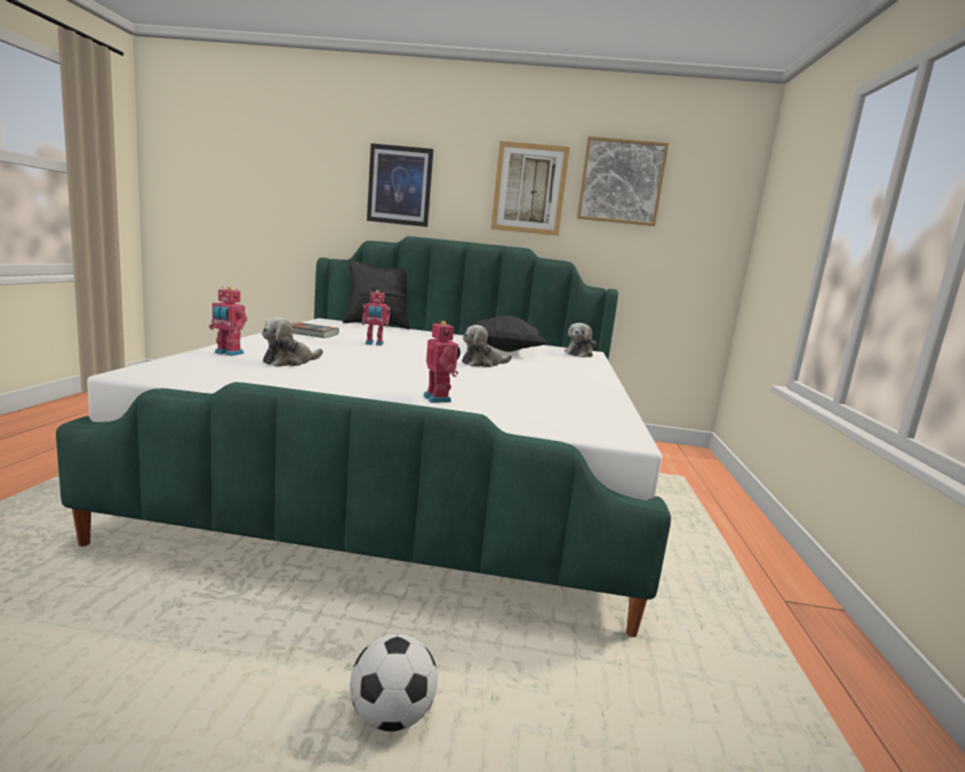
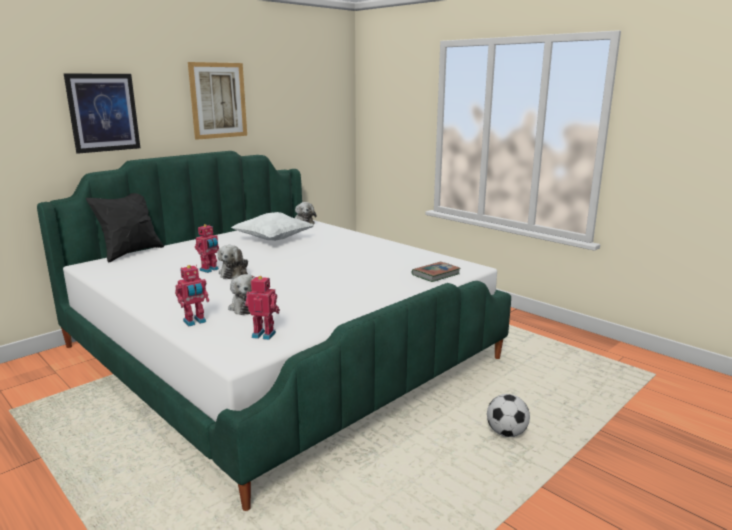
camera: 50 degrees left, 5 degrees up
(311, 333) = (143, 282): book -> book (436, 274)
(439, 399) = (380, 286): toy robot -> toy robot (264, 334)
(483, 363) = (305, 255): plush toy -> plush toy (234, 273)
(503, 350) = (273, 240): black pillow -> white pillow
(621, 182) = (279, 87): picture -> none

